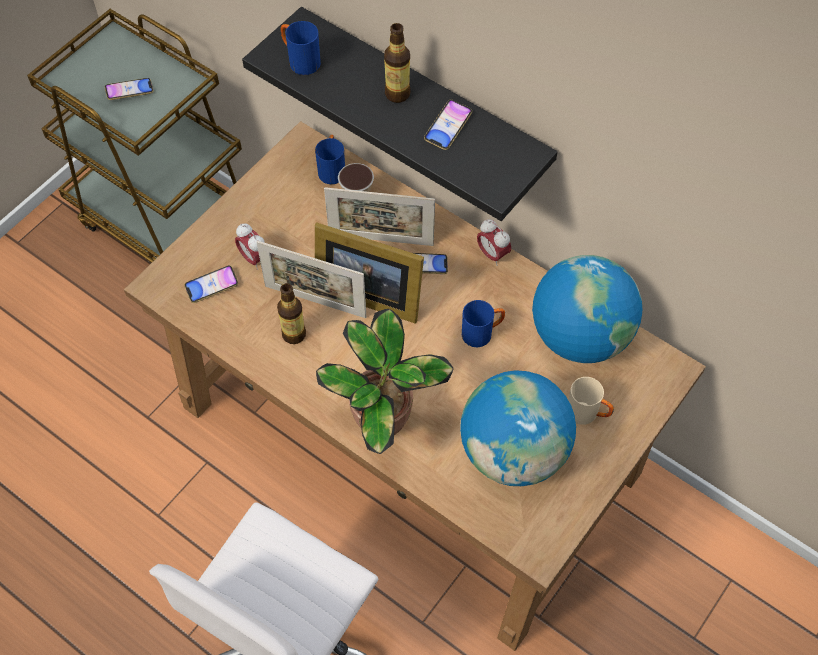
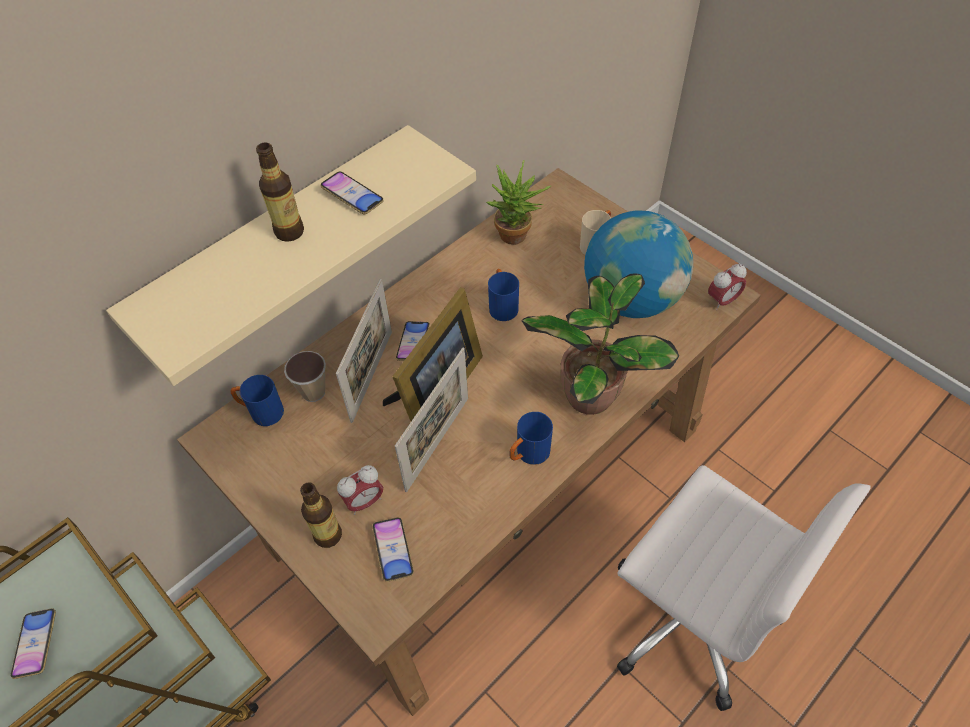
camera: 80 degrees left, 5 degrees down
(294, 334) = (476, 467): bottle -> bottle (328, 535)
(300, 61) = (200, 316): blue mug -> blue mug (528, 455)
(423, 104) = (281, 243): black shelf -> beige shelf
(492, 254) = (414, 287): alarm clock -> alarm clock (722, 301)
(579, 336) = (517, 238): globe -> potted plant

